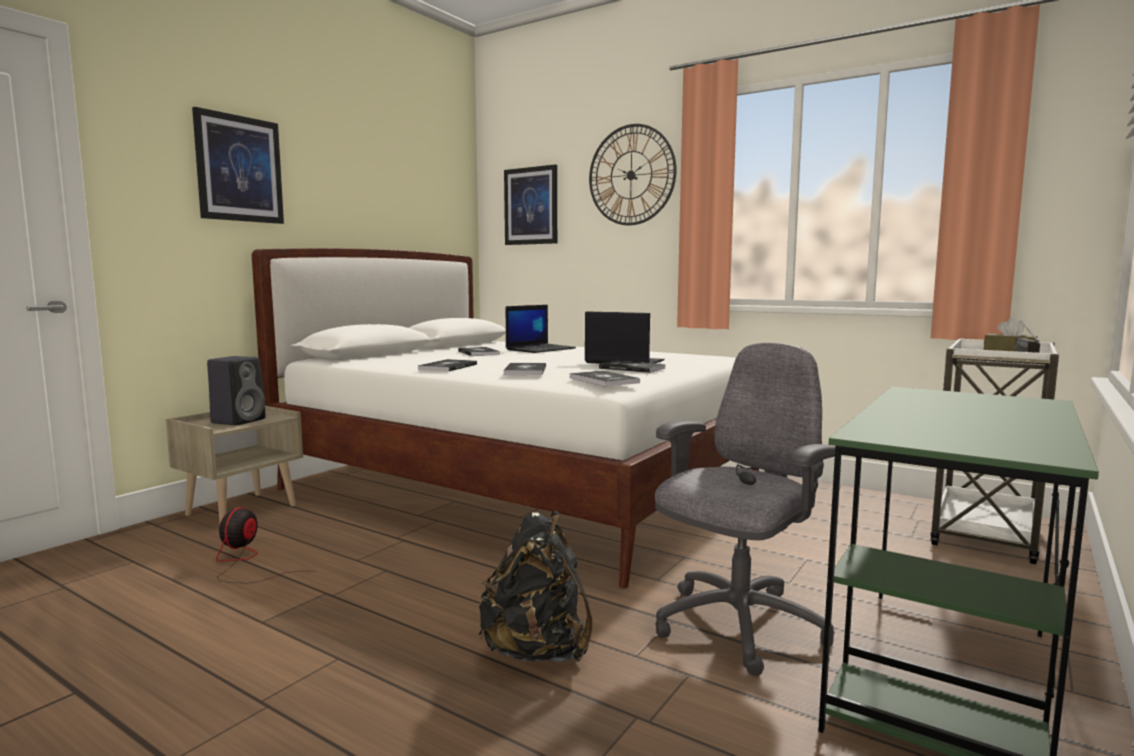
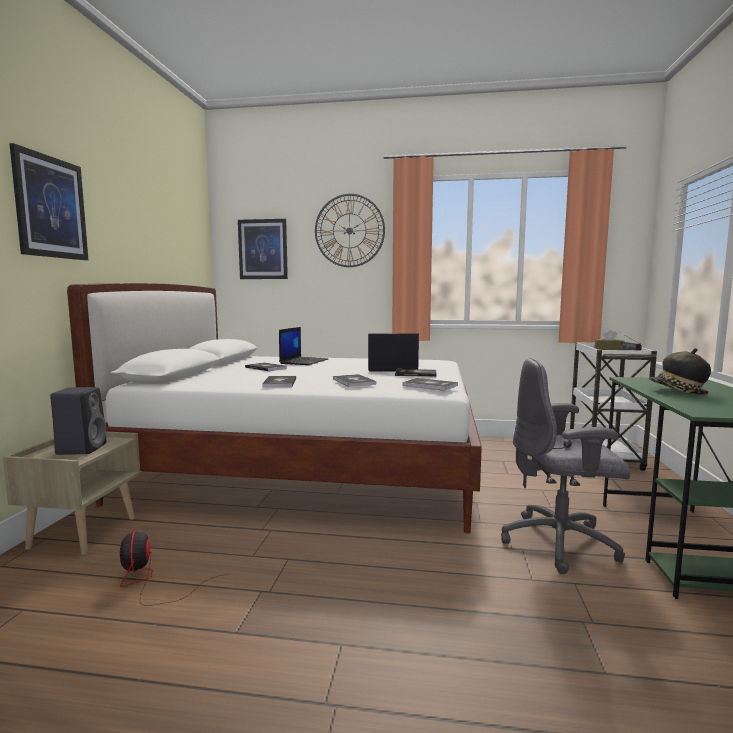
camera: 25 degrees left, 0 degrees up
(537, 650) = (472, 593): black backpack -> none
(737, 627) = (561, 543): grey office chair -> grey office chair turned 105 degrees counterclockwise
(933, 410) = (677, 391): none -> hat

